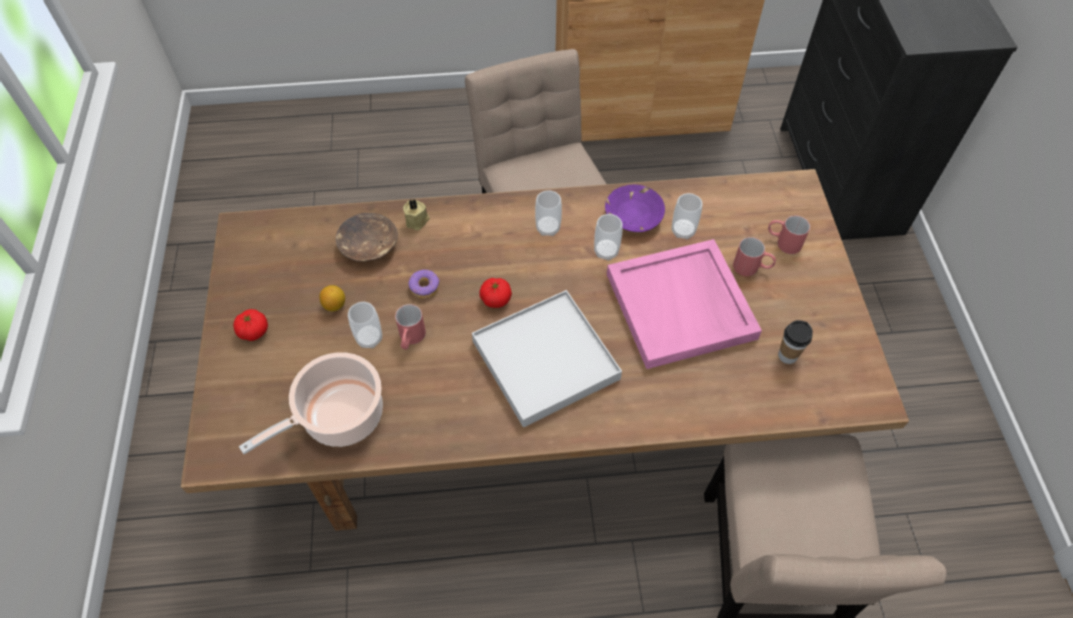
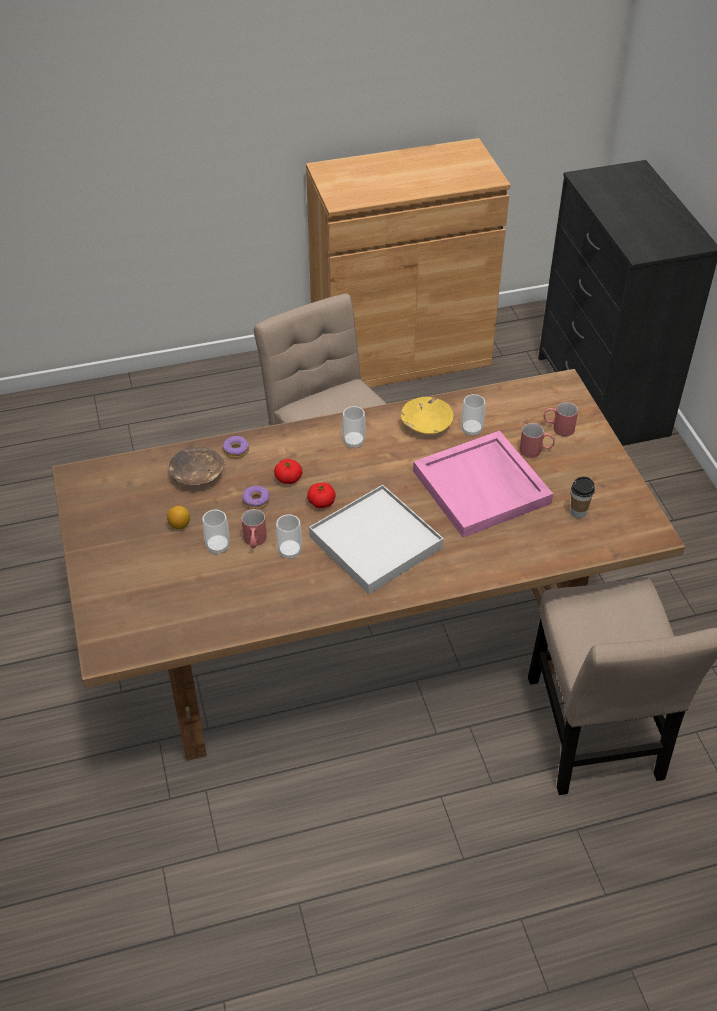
camera: 10 degrees left, 10 degrees down
(254, 331) = (112, 554): tomato -> tomato (288, 478)
(338, 417) = (207, 609): cooking pot -> none
(417, 221) = (236, 450): beige candle -> donut
(606, 251) = (408, 454): cup -> cup (290, 551)
(633, 216) = (425, 424): purple bowl -> yellow bowl

